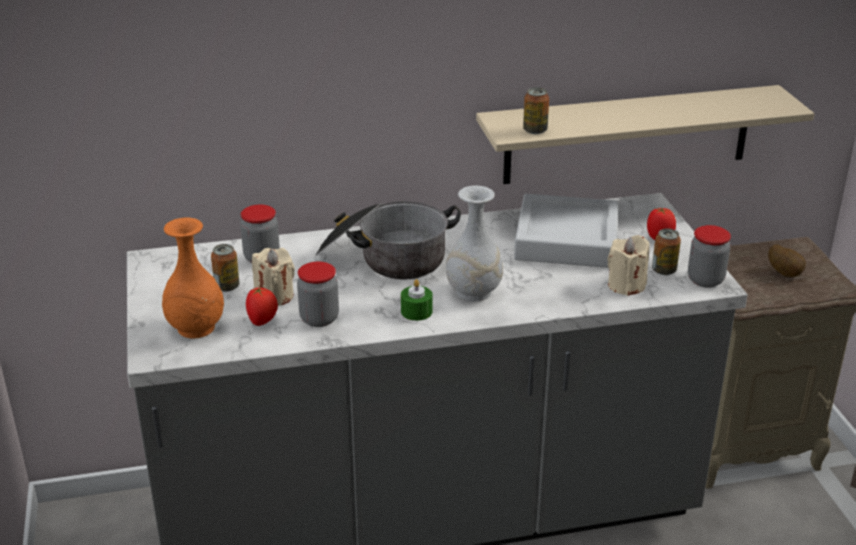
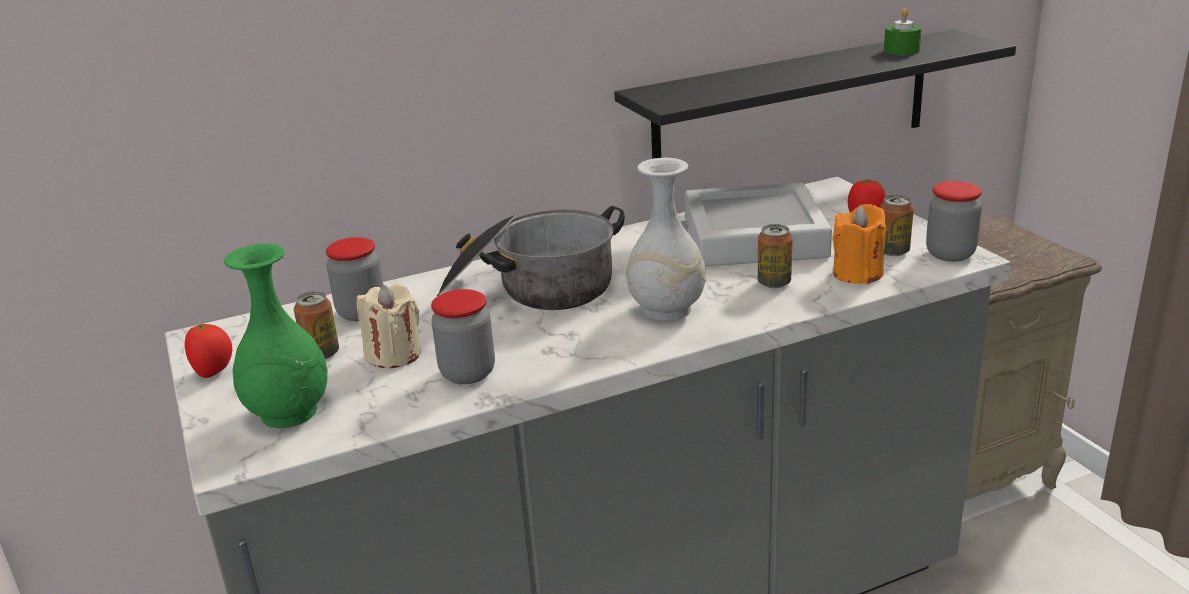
camera: 10 degrees left, 5 degrees down
(196, 328) = (289, 414): orange vase -> green vase
(262, 321) = (386, 389): tomato -> tomato (214, 372)
(416, 311) = (600, 344): green candle -> green candle (901, 50)
(535, 130) = (699, 97): can -> can (774, 283)
(626, 285) = (857, 273): beige candle -> orange candle
(628, 135) = (793, 106): beige shelf -> black shelf
(785, 273) = (995, 253): potato -> none

